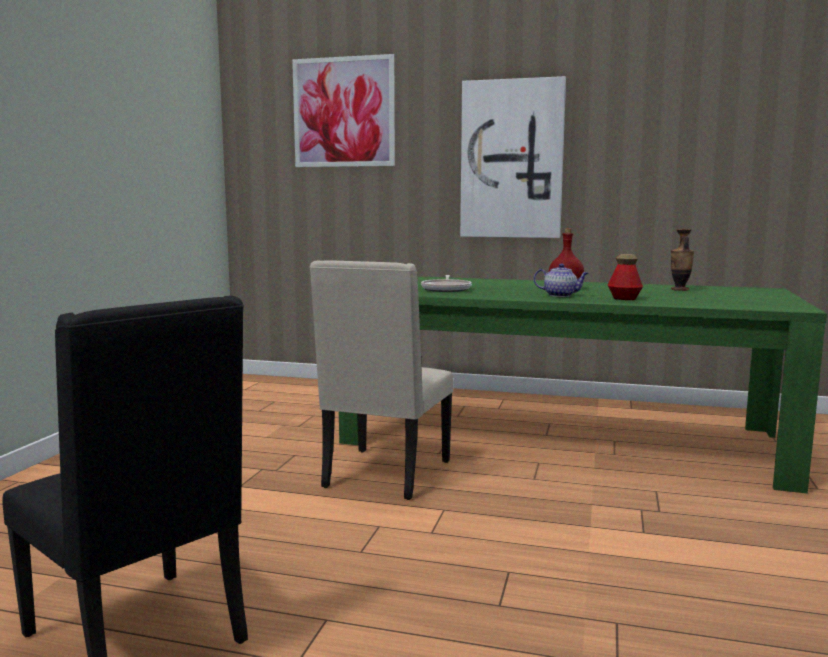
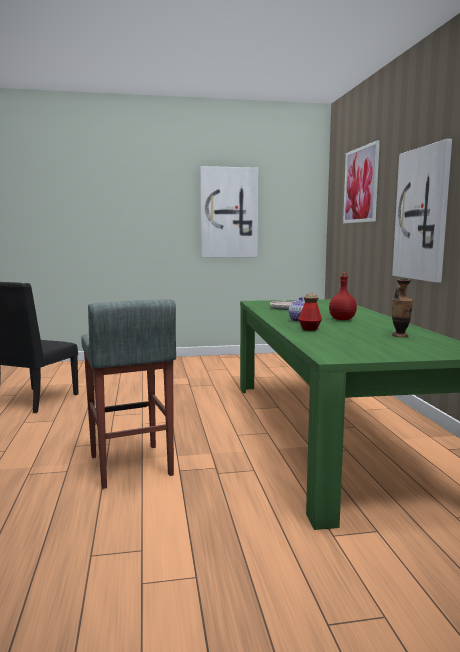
camera: 65 degrees right, 0 degrees up
(119, 136) = (229, 212): none -> picture
(385, 475) = (205, 404): beige chair -> none
(616, 565) = (129, 466): none -> grey stool

